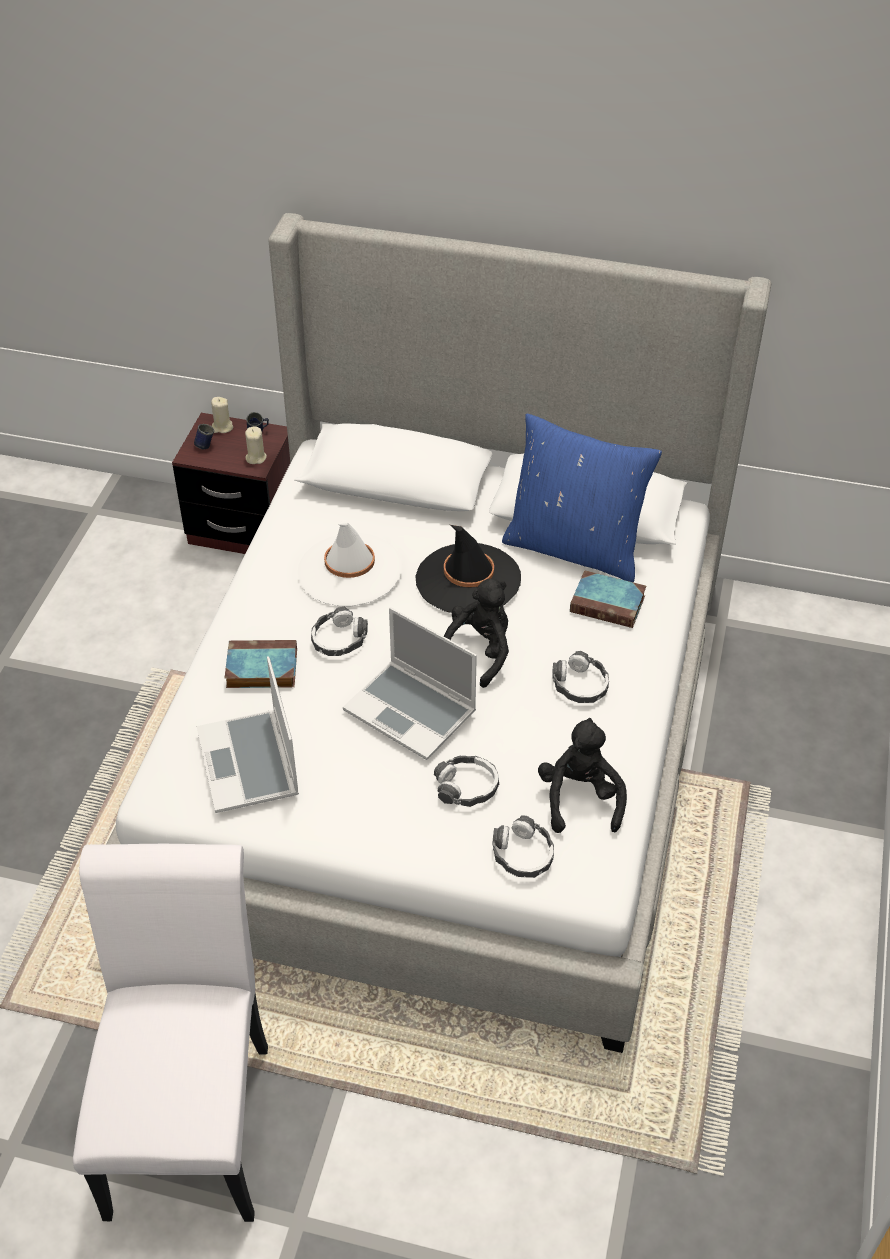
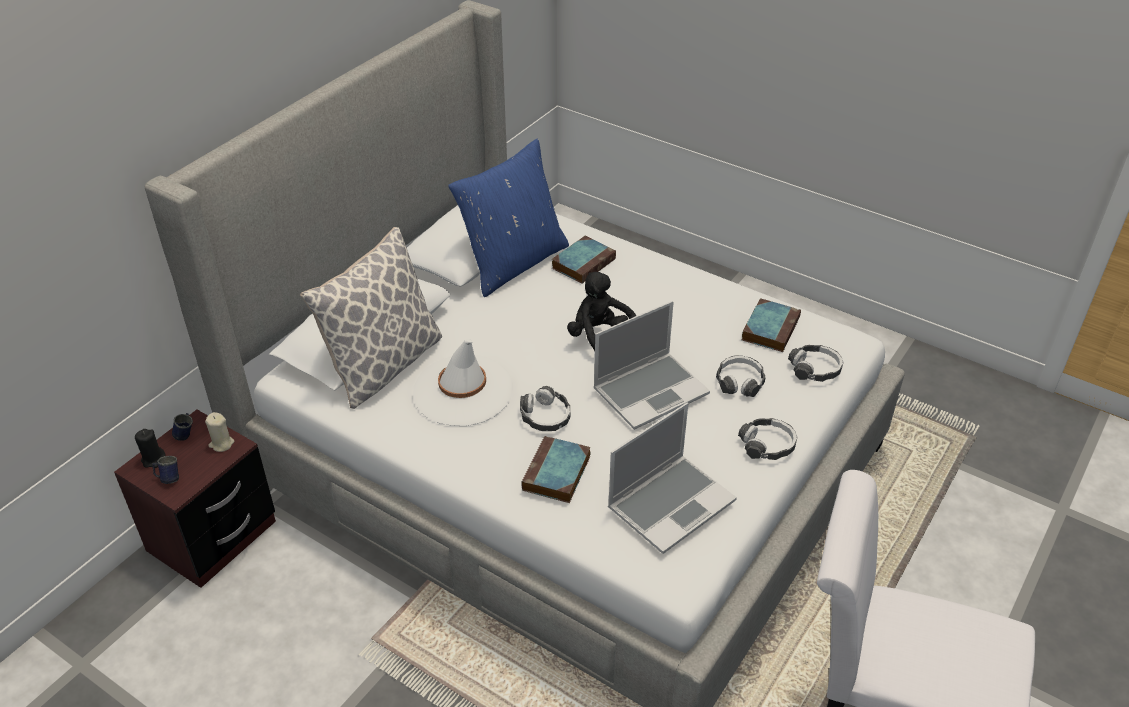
camera: 70 degrees left, 5 degrees down
(222, 427) = (153, 459): beige candle -> black candle
(250, 764) = (671, 503): laptop -> laptop turned 45 degrees counterclockwise
(363, 506) = (384, 364): none -> pillow
(468, 579) = (516, 325): black hat -> none
(580, 685) = (660, 298): headphones -> headphones (767, 445)
(580, 798) = (770, 328): black plush toy -> book

